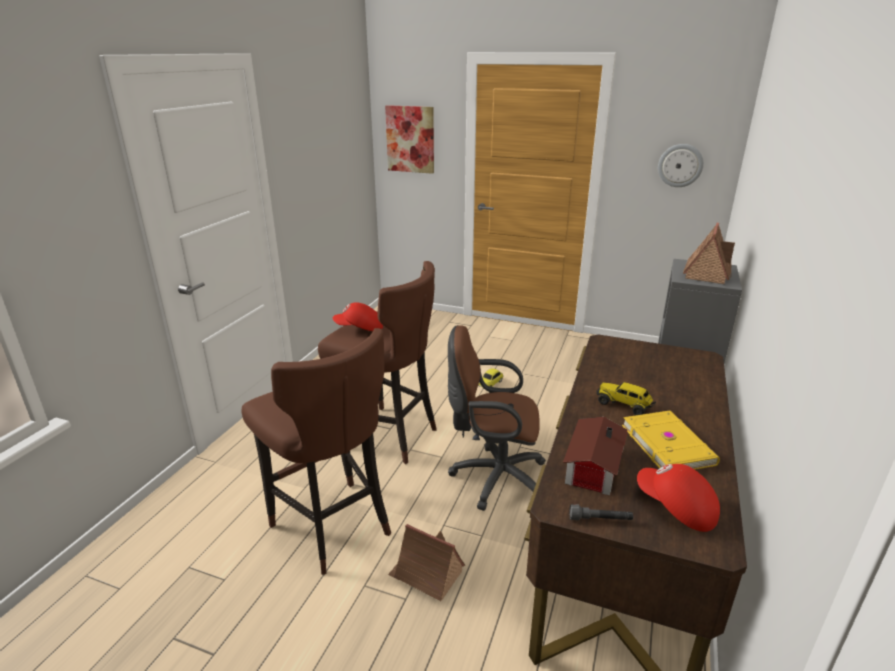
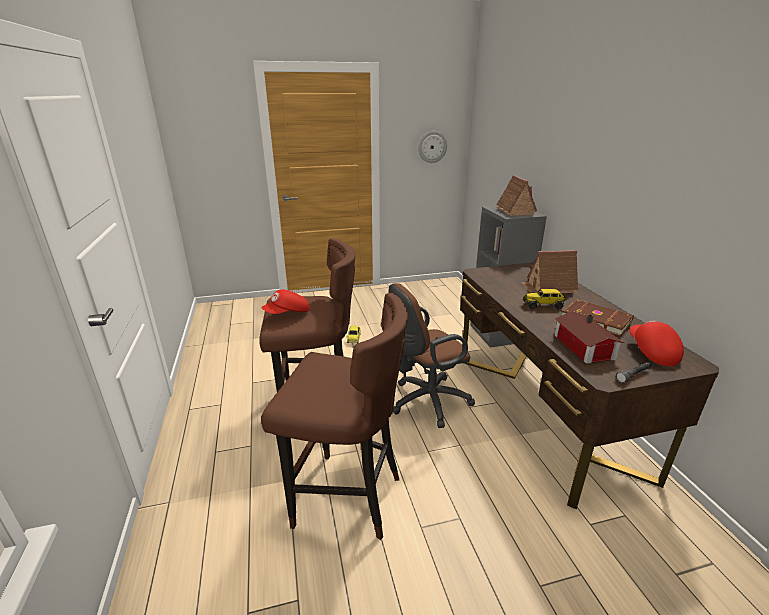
camera: 35 degrees left, 0 degrees up
(410, 139) = (206, 144): picture -> none
(426, 574) = (454, 492): toy house -> toy house (548, 287)
(668, 444) = (595, 319): yellow book -> brown book
(675, 508) = (651, 352): red cap -> red cap turned 75 degrees clockwise

